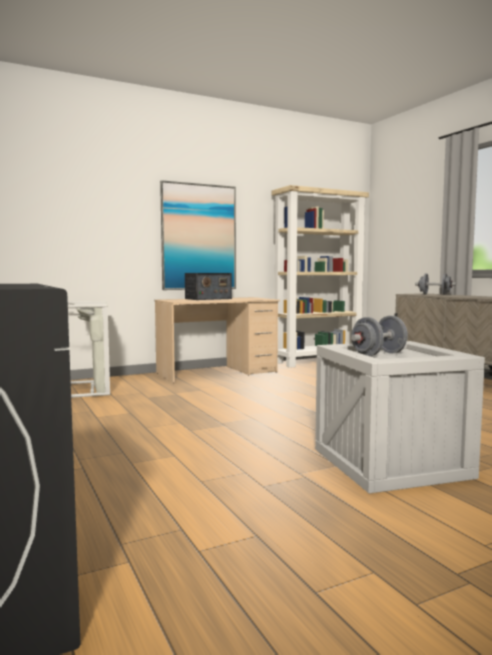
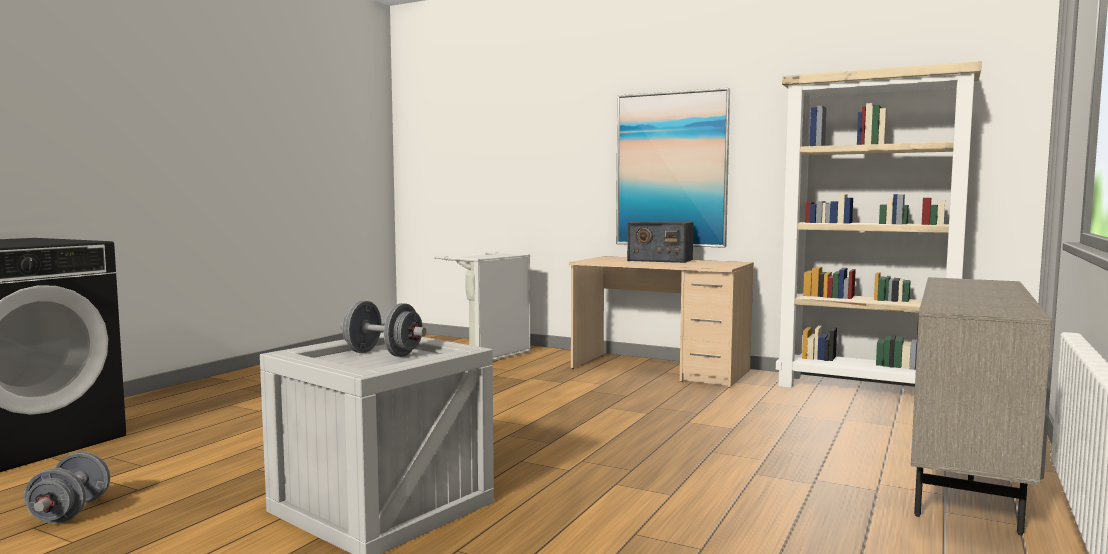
camera: 55 degrees right, 0 degrees up
(434, 294) = (983, 285): grey dumbbell -> grey dumbbell (70, 512)

